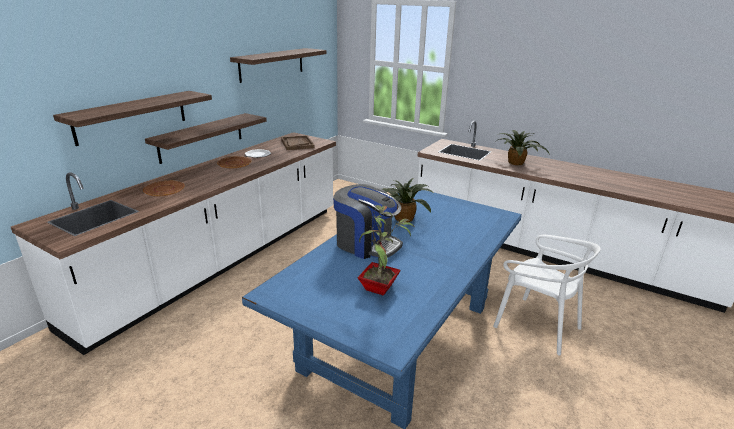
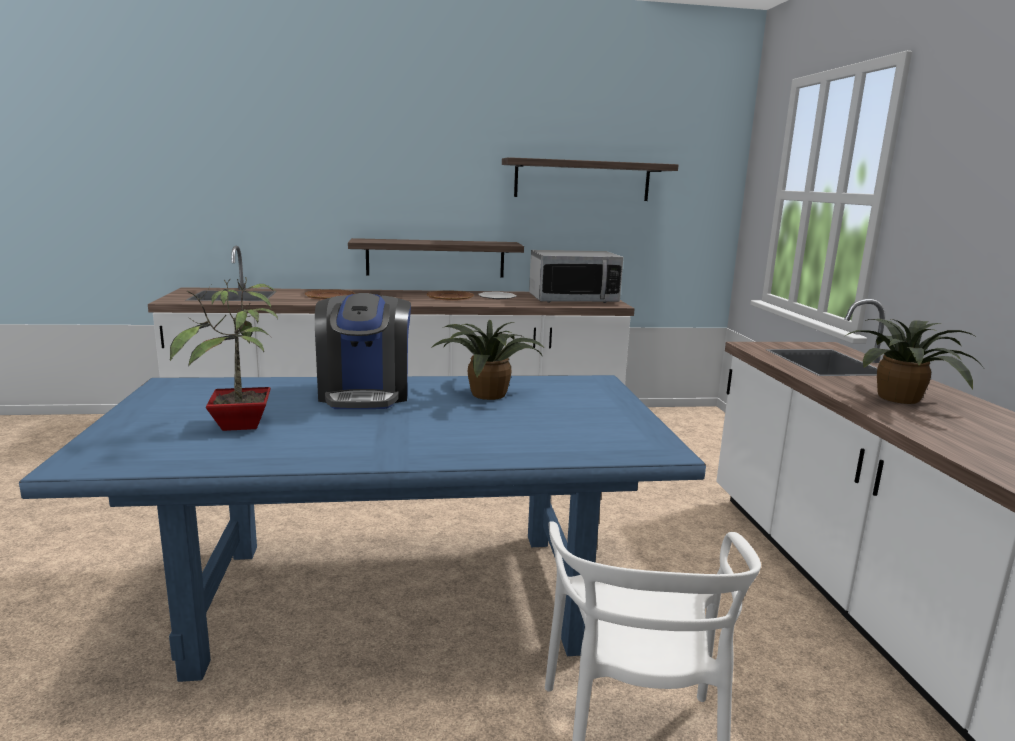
camera: 50 degrees right, 10 degrees down
(132, 116) = (340, 208): shelf -> none
(297, 144) = (573, 300): brown tray -> microwave

